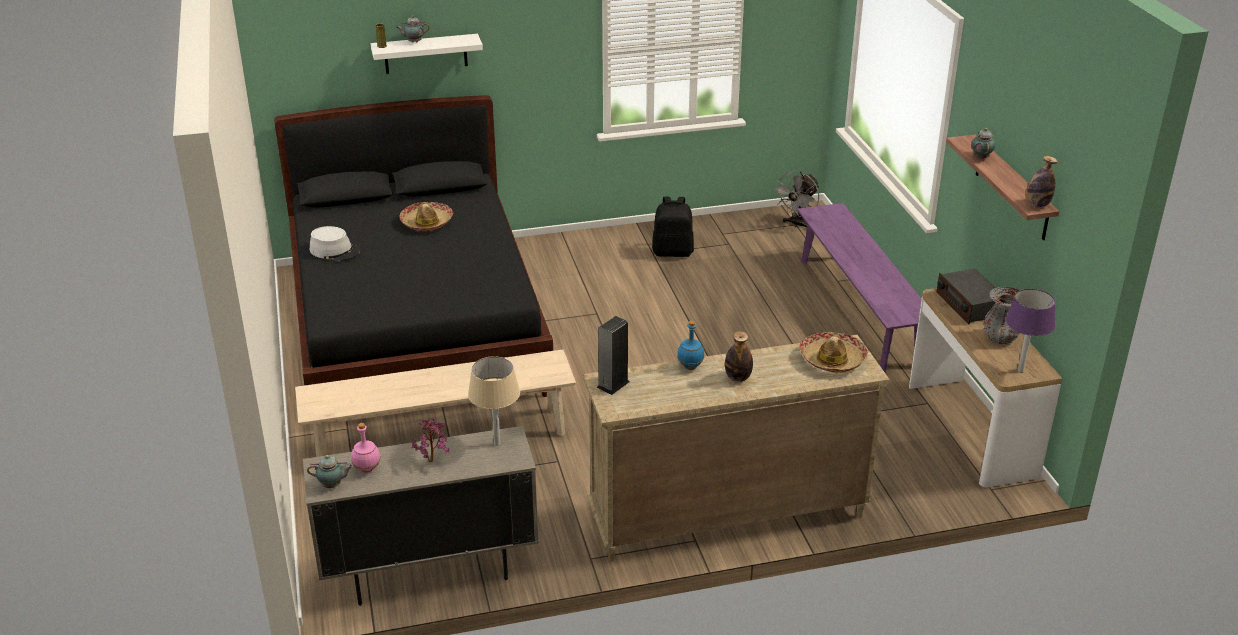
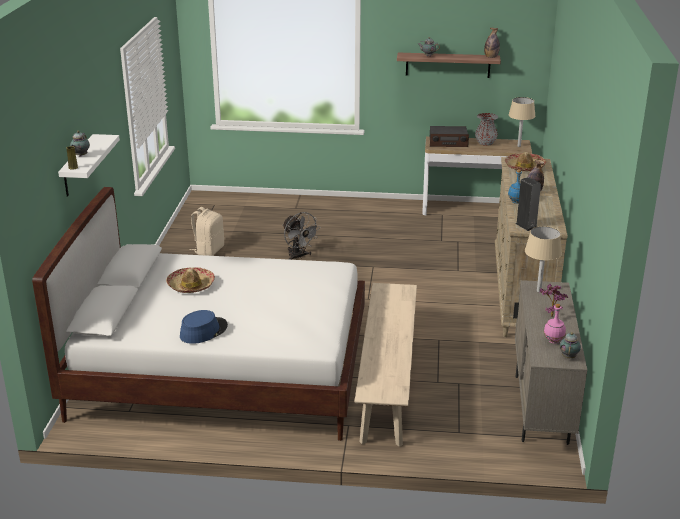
camera: 70 degrees left, 5 degrees down
(335, 251) = (203, 331): grey hat -> blue hat
(416, 327) = (221, 372): black bed -> white bed
(673, 252) = (208, 251): black backpack -> beige backpack
(797, 224) = (215, 204): grey fan -> grey fan (299, 257)
(857, 311) = (334, 210): purple bench -> none
(1020, 370) = (519, 146): purple table lamp -> beige table lamp

